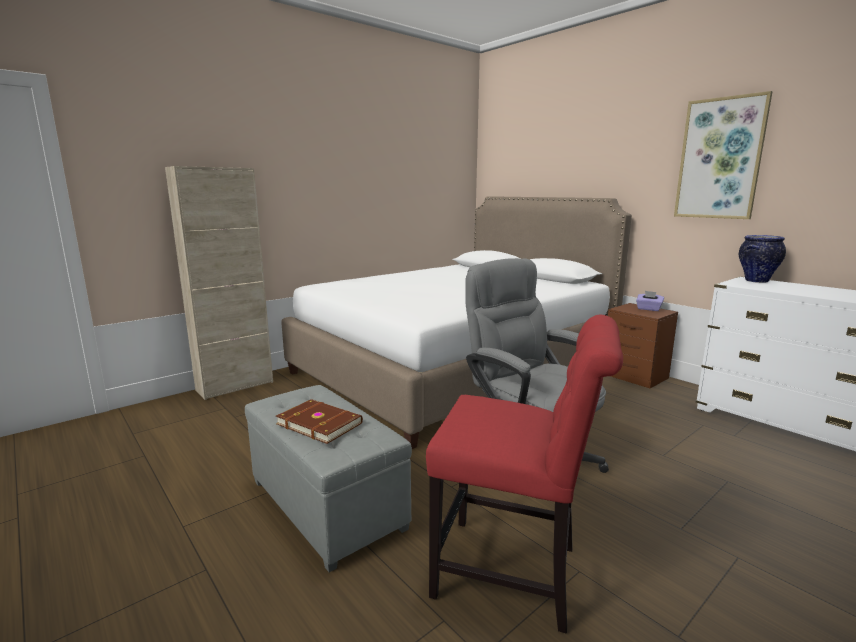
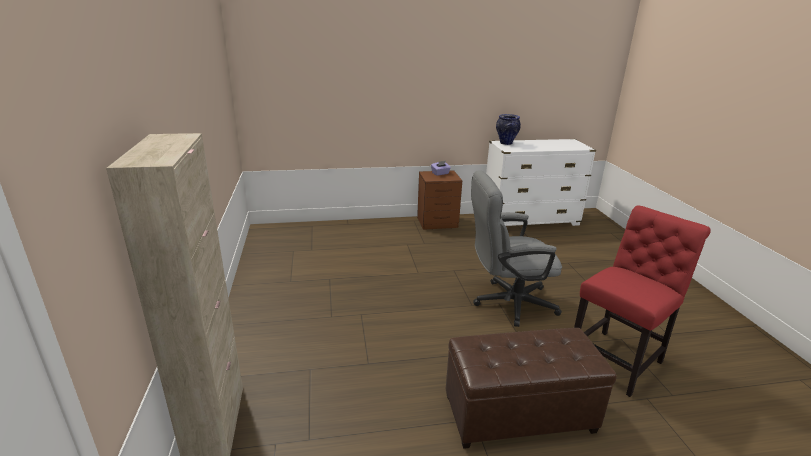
camera: 60 degrees left, 10 degrees up
(320, 423) = (542, 354): brown book -> none
(325, 505) = (519, 414): grey ottoman -> brown ottoman
(455, 367) = (344, 274): white bed -> none
(720, 159) = (472, 63): picture -> none

